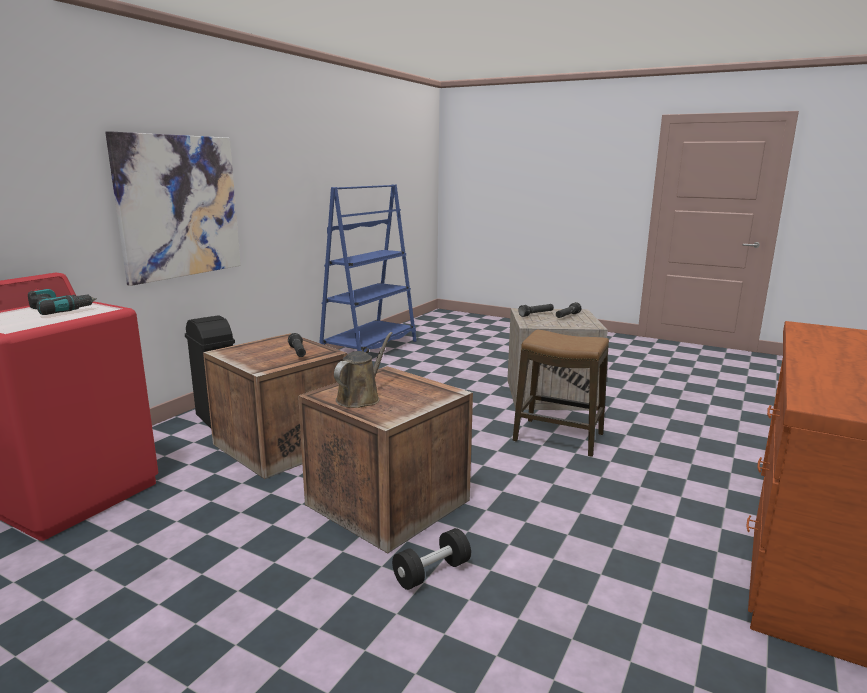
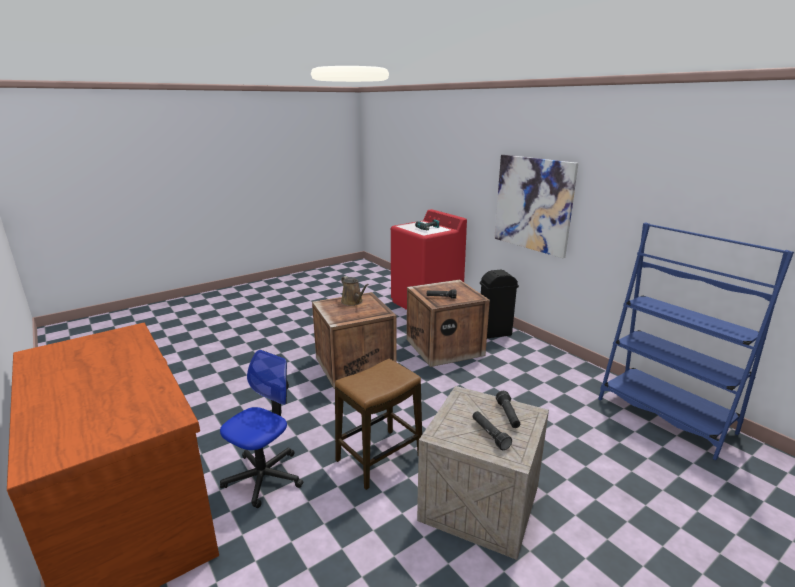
camera: 115 degrees right, 5 degrees up
(432, 572) = (292, 364): black dumbbell -> none
(670, 488) = (264, 477): none -> office chair

